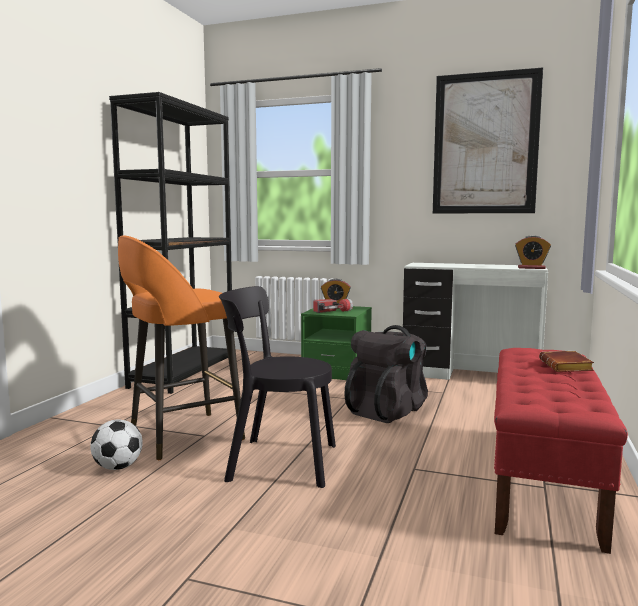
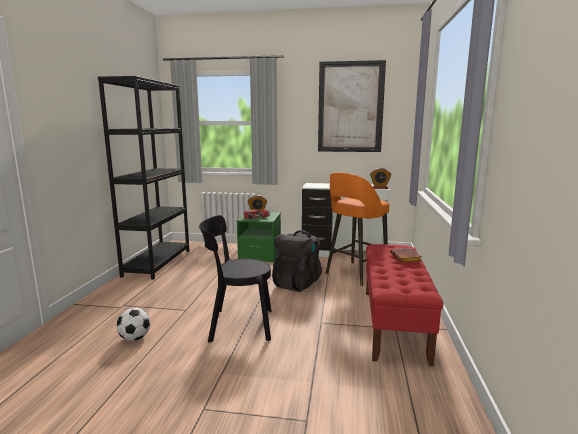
camera: 10 degrees left, 5 degrees up
(182, 436) = (171, 311): orange stool -> orange stool (355, 274)

